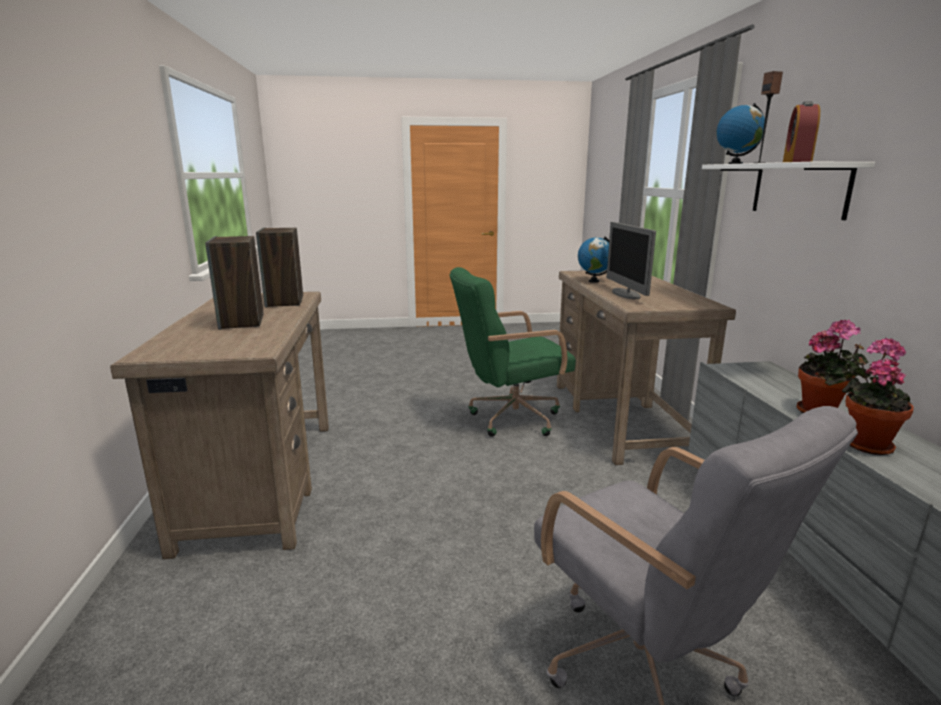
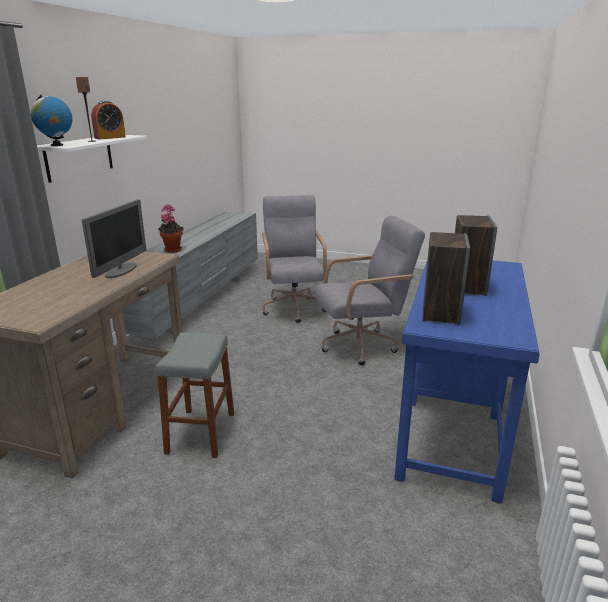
camera: 155 degrees left, 5 degrees up
(261, 480) = (454, 424): brown desk -> blue desk
(405, 577) = (362, 346): none -> grey office chair
(510, 420) = (201, 433): green office chair -> grey stool
(594, 281) = (82, 296): globe -> none
(865, 444) = (192, 242): potted plant -> none

